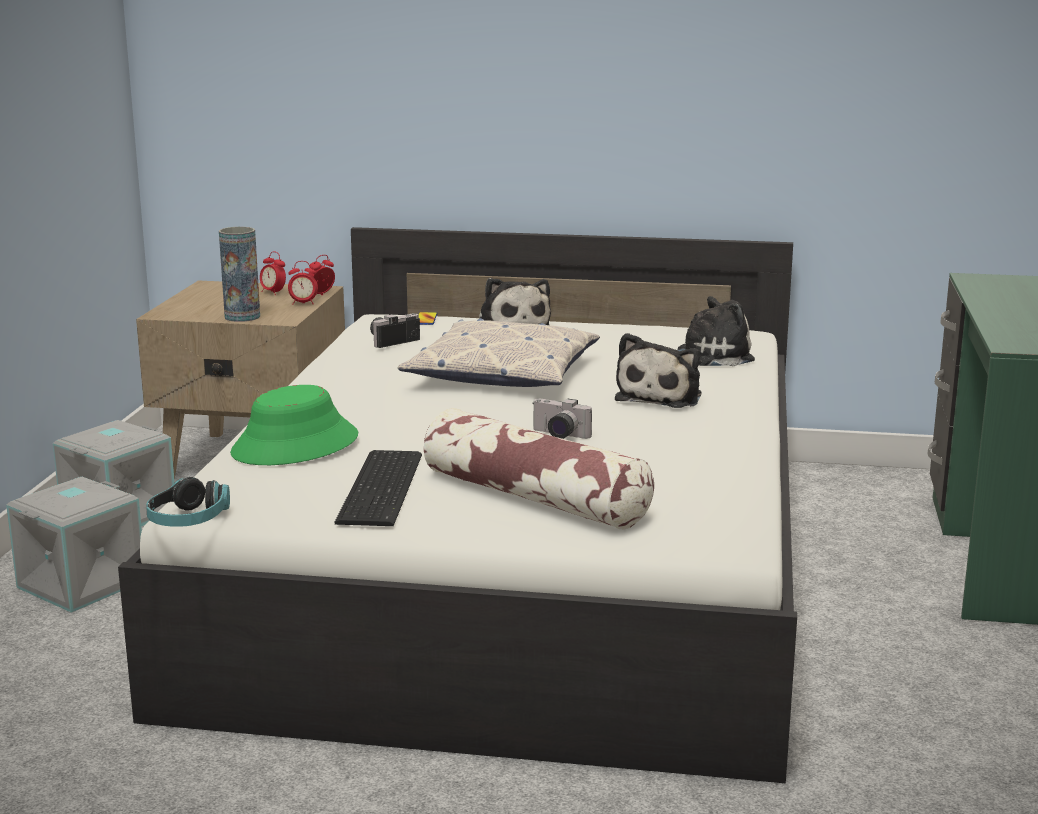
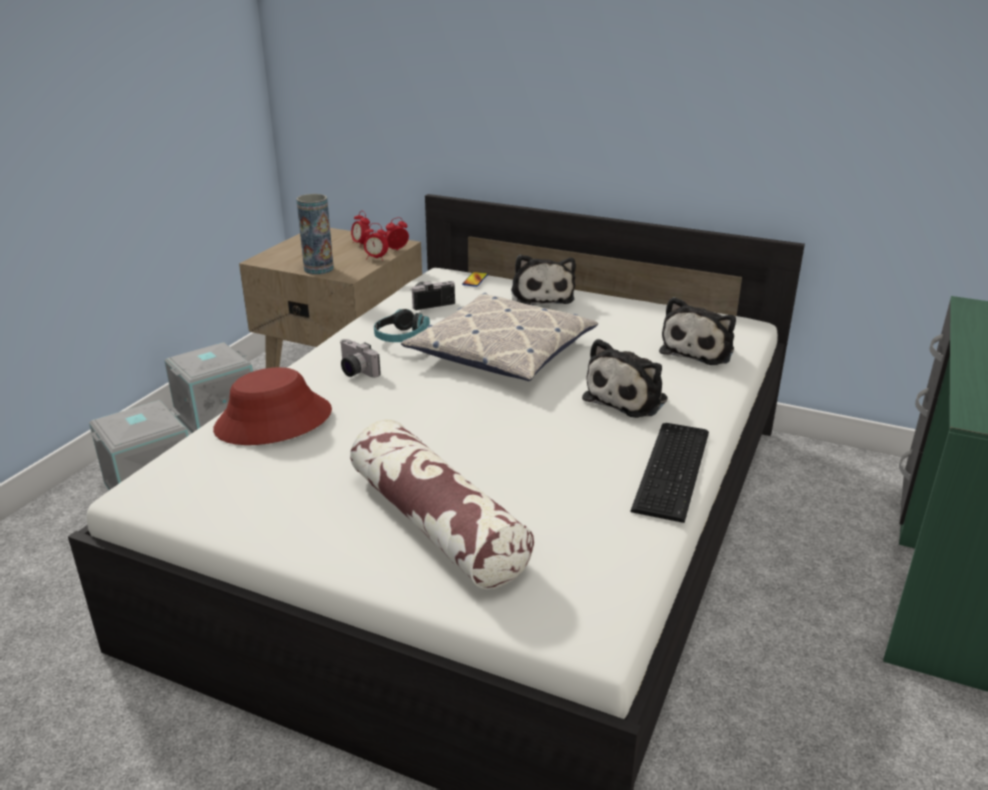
camera: 15 degrees right, 10 degrees up
(188, 520) = (123, 506): headphones -> headphones (401, 337)
(295, 445) = (273, 421): green hat -> red hat
(384, 487) = (311, 488): keyboard -> keyboard (675, 469)
(558, 435) = (506, 439): camera -> camera (354, 371)
(709, 356) = (699, 350): plush toy -> plush toy turned 120 degrees clockwise

